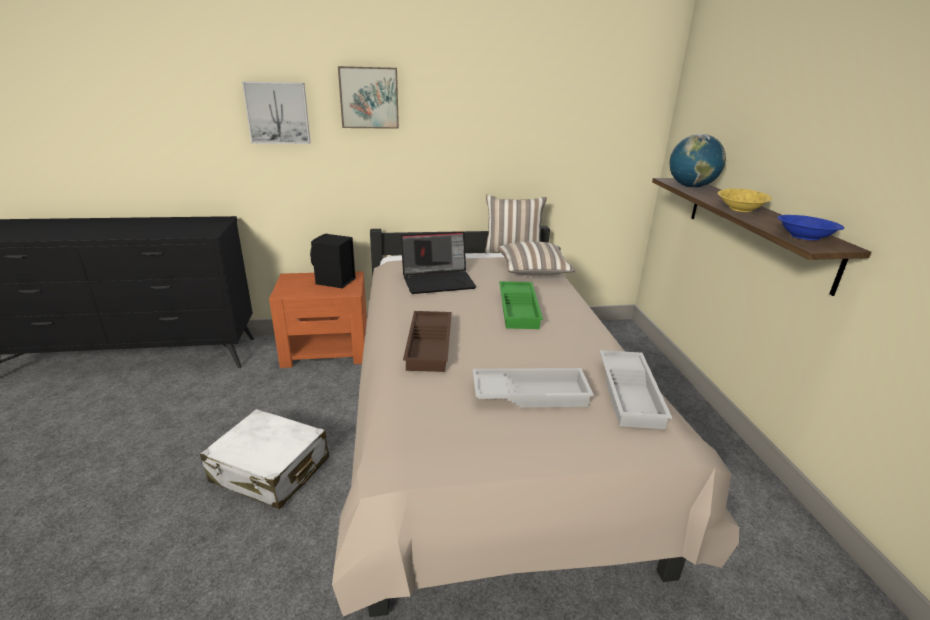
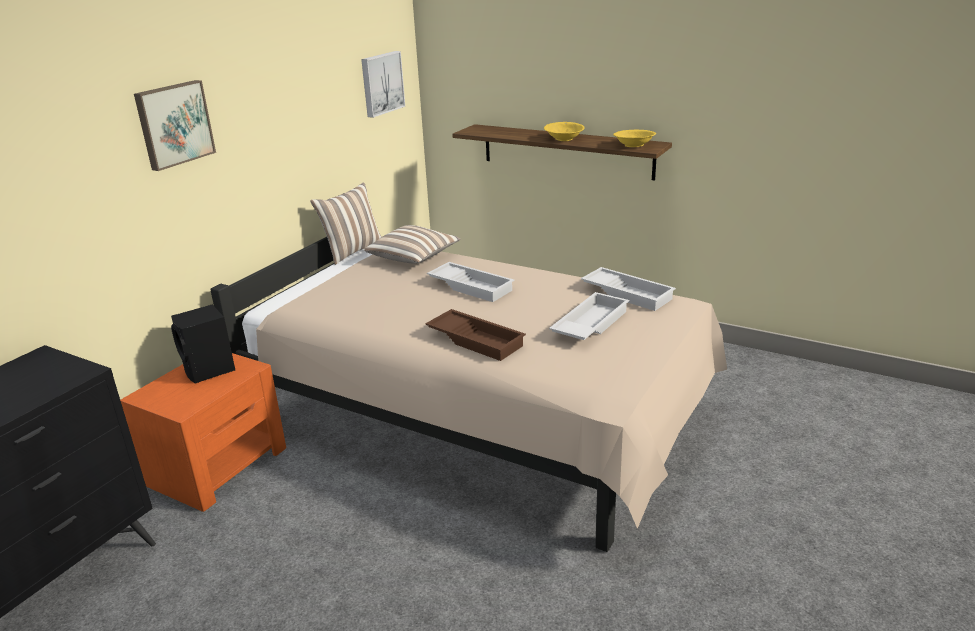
camera: 50 degrees left, 0 degrees up
(270, 470) = (381, 564): white suitcase -> none
(278, 113) = (72, 176): picture -> picture (381, 83)
(439, 281) = (365, 301): laptop -> none
(520, 309) = (472, 286): green tray -> white tray
(691, 187) = (496, 132): globe -> none
(804, 238) = (634, 146): blue bowl -> yellow bowl

